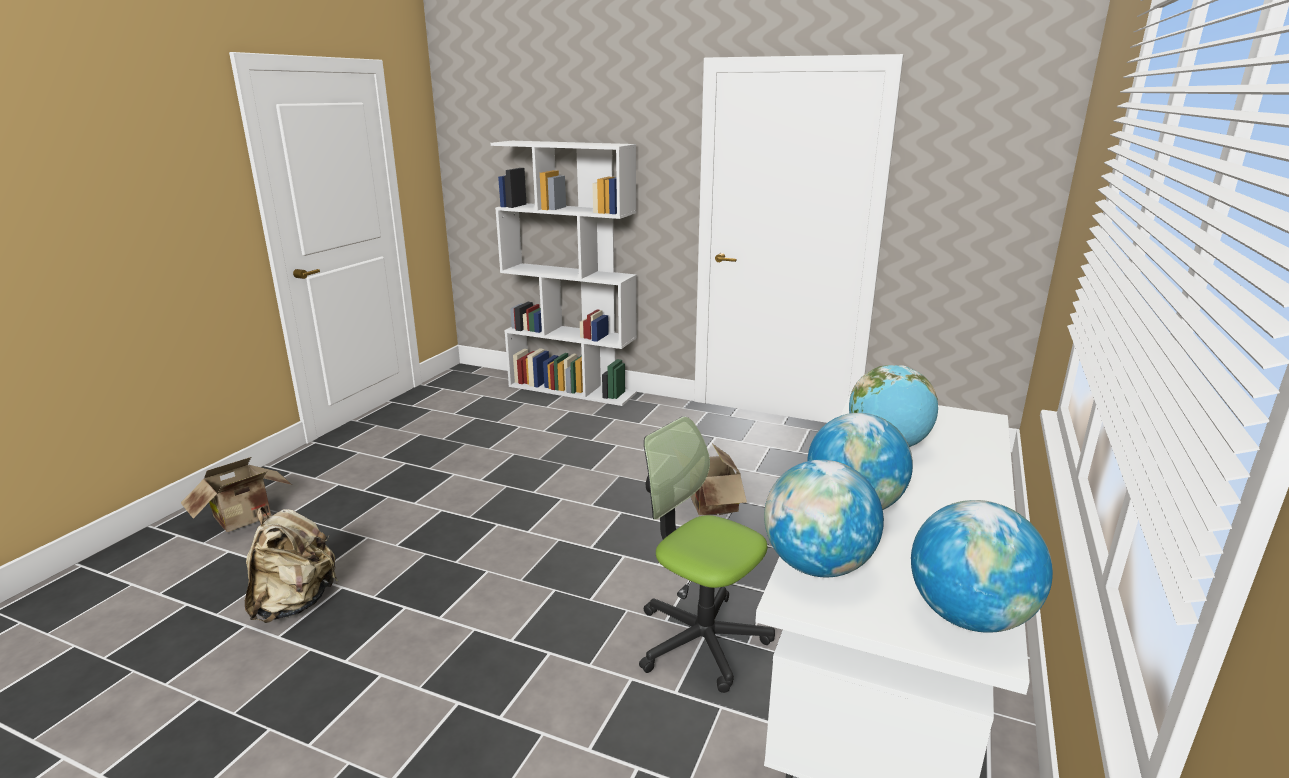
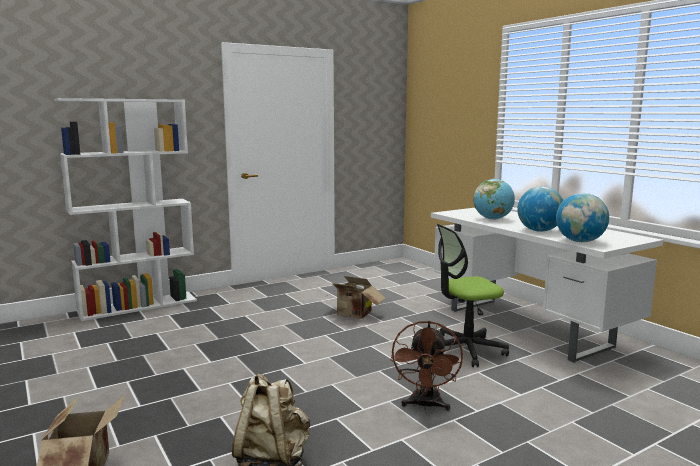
camera: 55 degrees left, 10 degrees down
(482, 663) = (425, 405): none -> brown fan
(968, 616) = (625, 236): globe -> none

